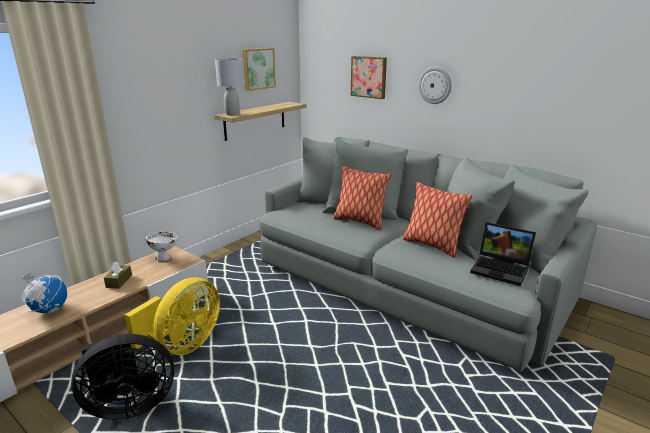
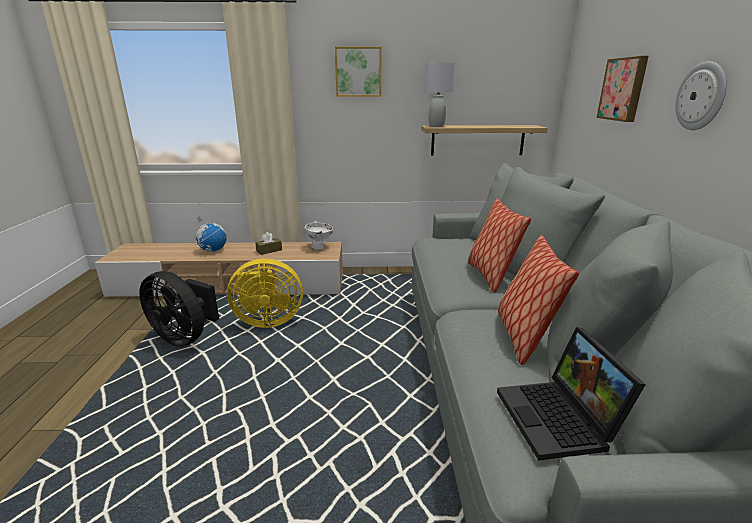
camera: 50 degrees right, 0 degrees up
(258, 69) = (492, 79): picture -> picture (358, 72)

